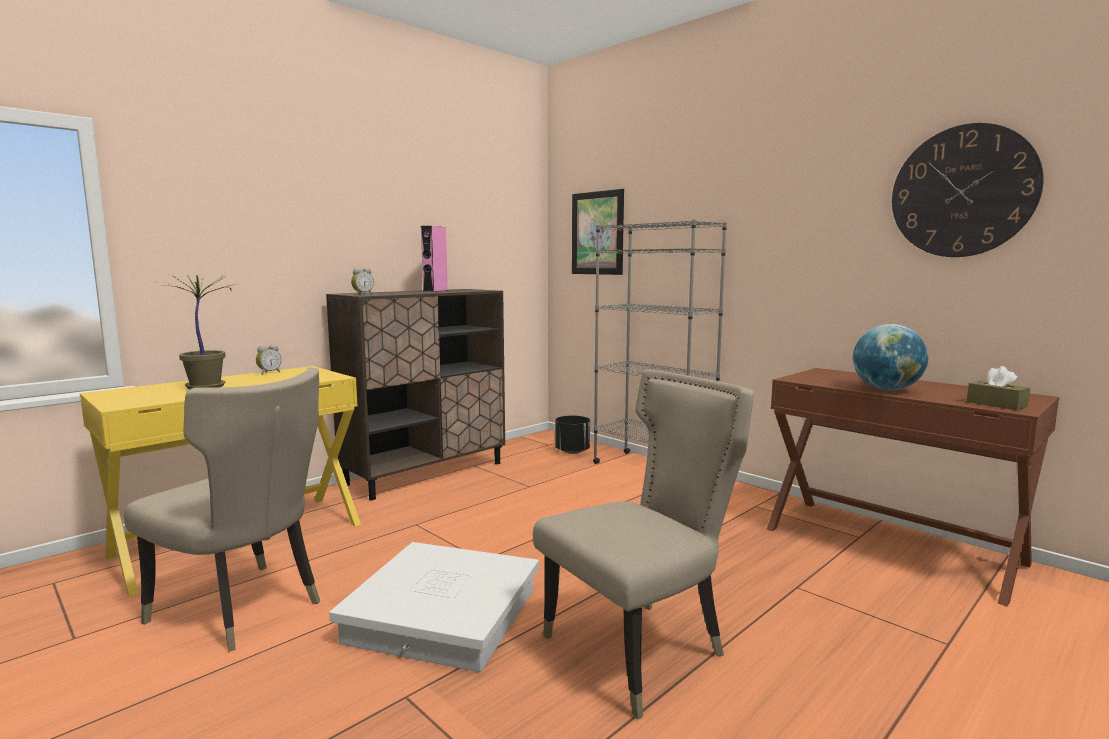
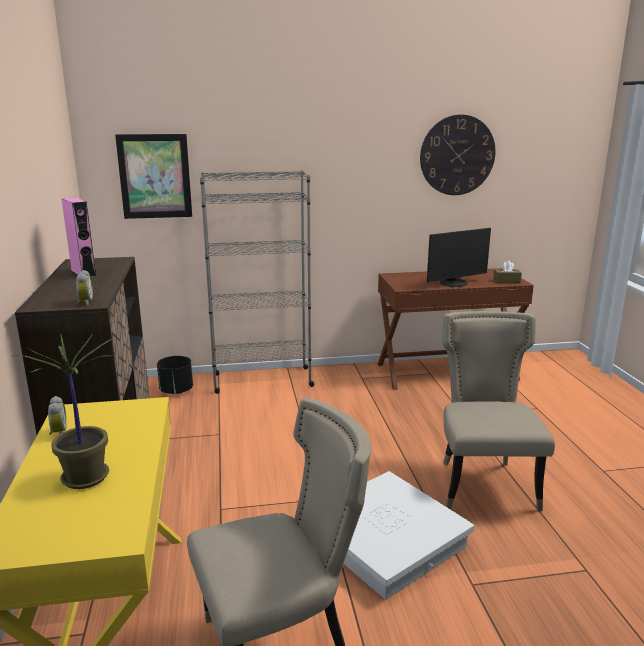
camera: 55 degrees left, 10 degrees up
(887, 390) = (454, 283): globe -> monitor

